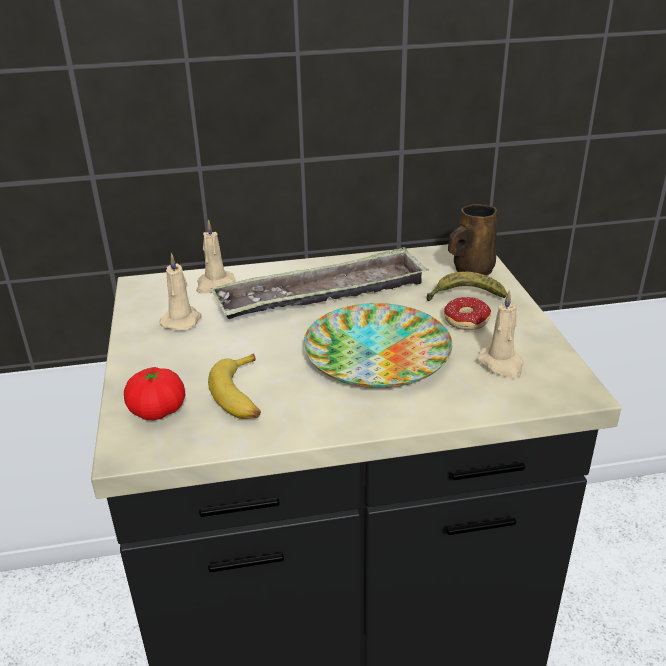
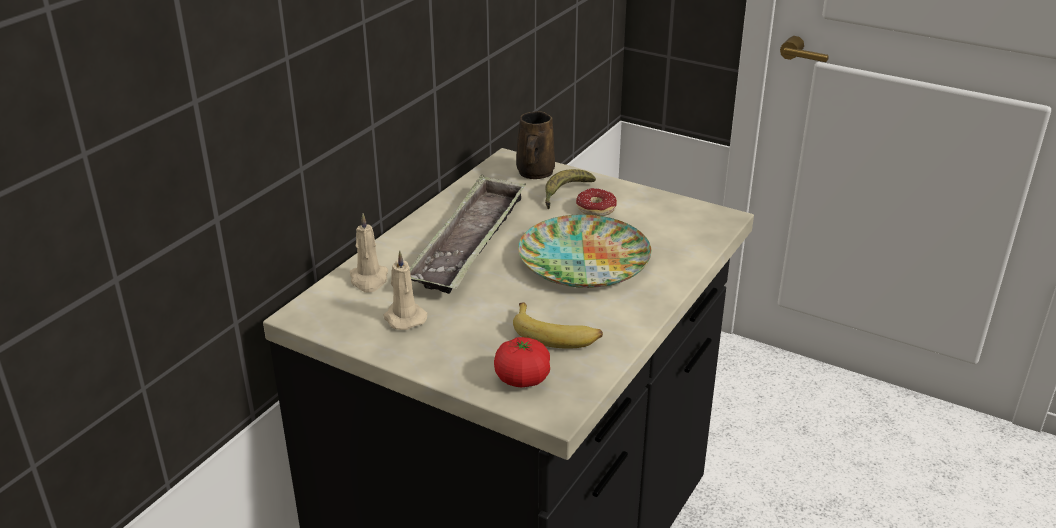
camera: 50 degrees left, 0 degrees up
(501, 364) = (662, 225): beige candle -> none

